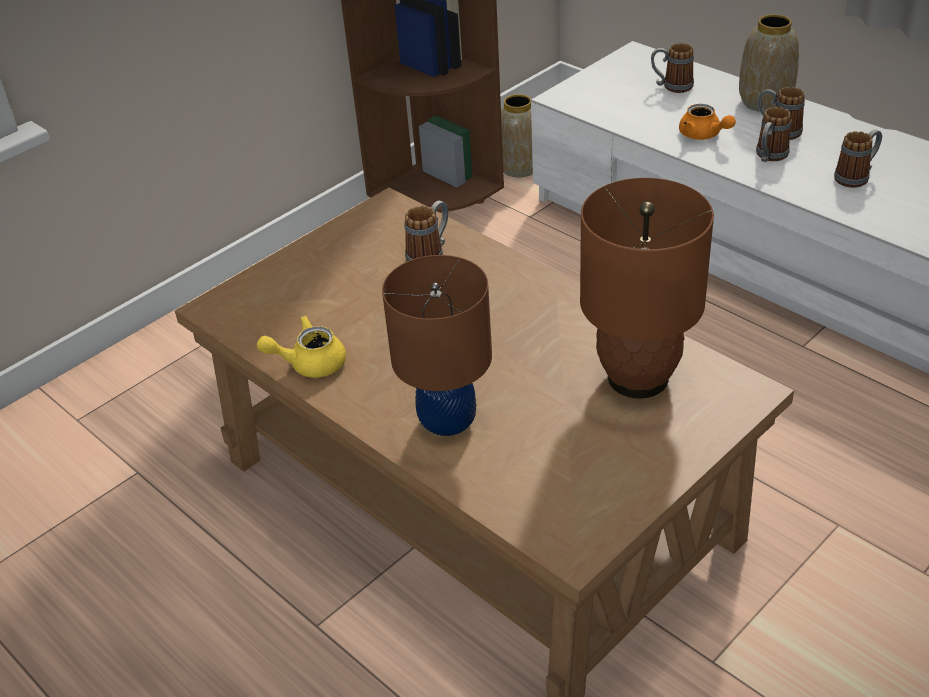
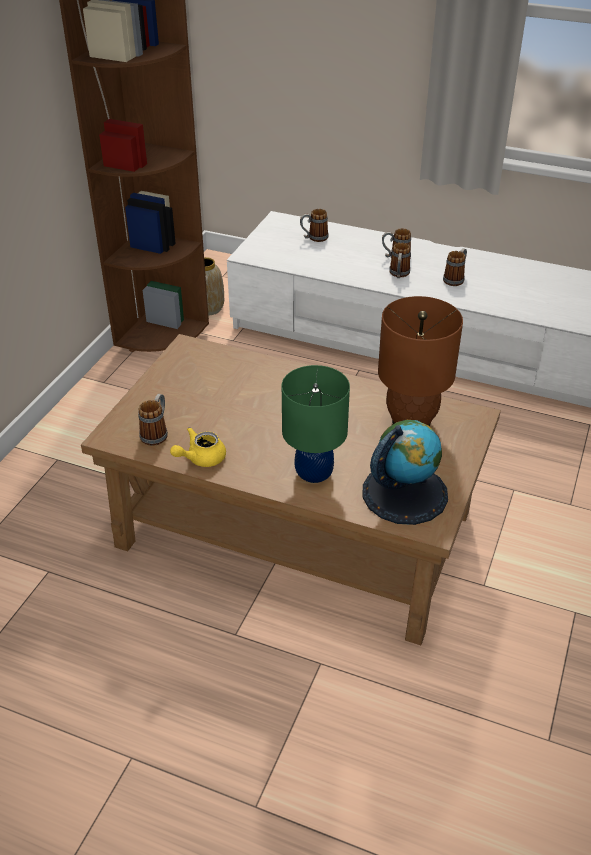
camera: 25 degrees left, 0 degrees up
(430, 254) = (236, 372): mug -> mug (156, 433)
(447, 424) = (314, 475): brown table lamp -> green table lamp
(562, 484) = (404, 493): none -> globe
(703, 135) = (352, 267): orange teapot -> none
(764, 102) = (377, 240): vase -> none

